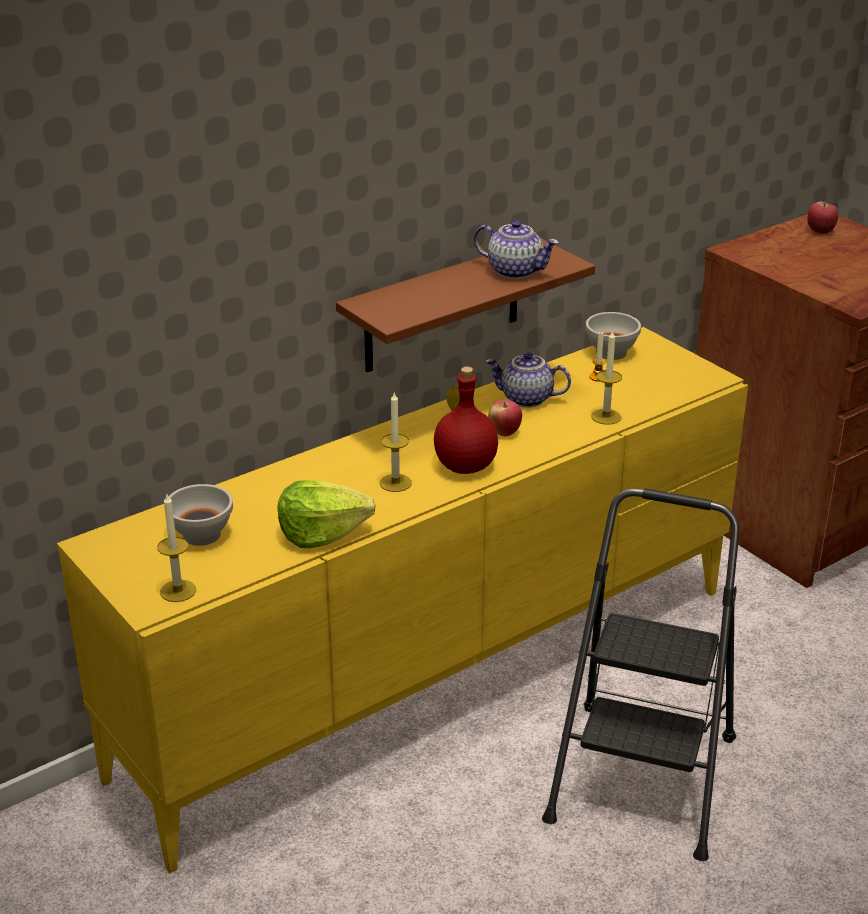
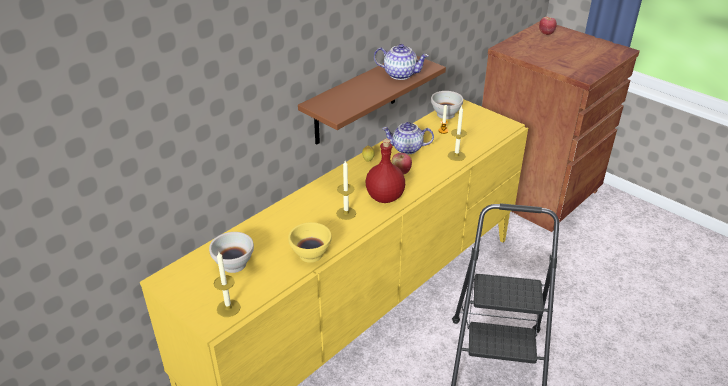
camera: 10 degrees left, 5 degrees up
(321, 533) = (310, 254): lettuce -> yellow bowl

